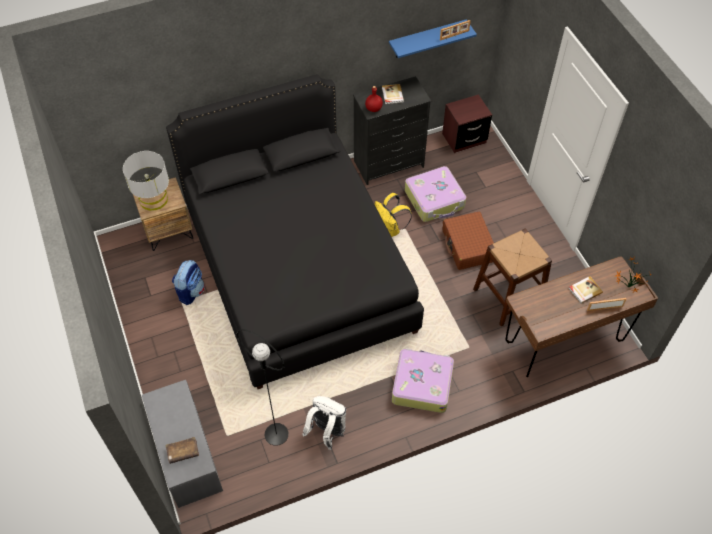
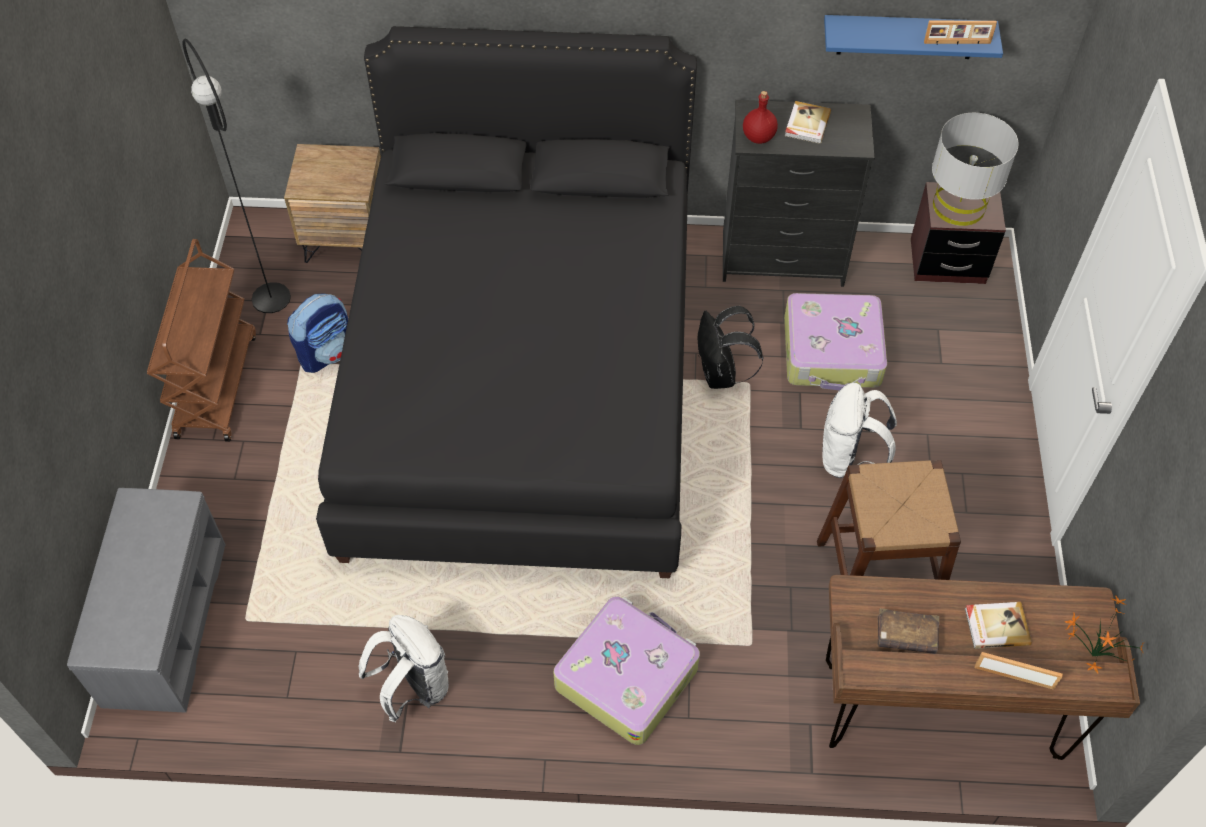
camera: 25 degrees right, 0 degrees up
(142, 329) = (216, 384): none -> brown cart
(153, 199) = (323, 170): grey table lamp -> grey table lamp (959, 206)
(183, 452) = (124, 614): brown book -> brown book (906, 635)
(276, 434) = (326, 653): black floor lamp -> black floor lamp (271, 298)
(390, 229) = (721, 375): yellow backpack -> black backpack
(468, 246) = (849, 458): brown suitcase -> white backpack

